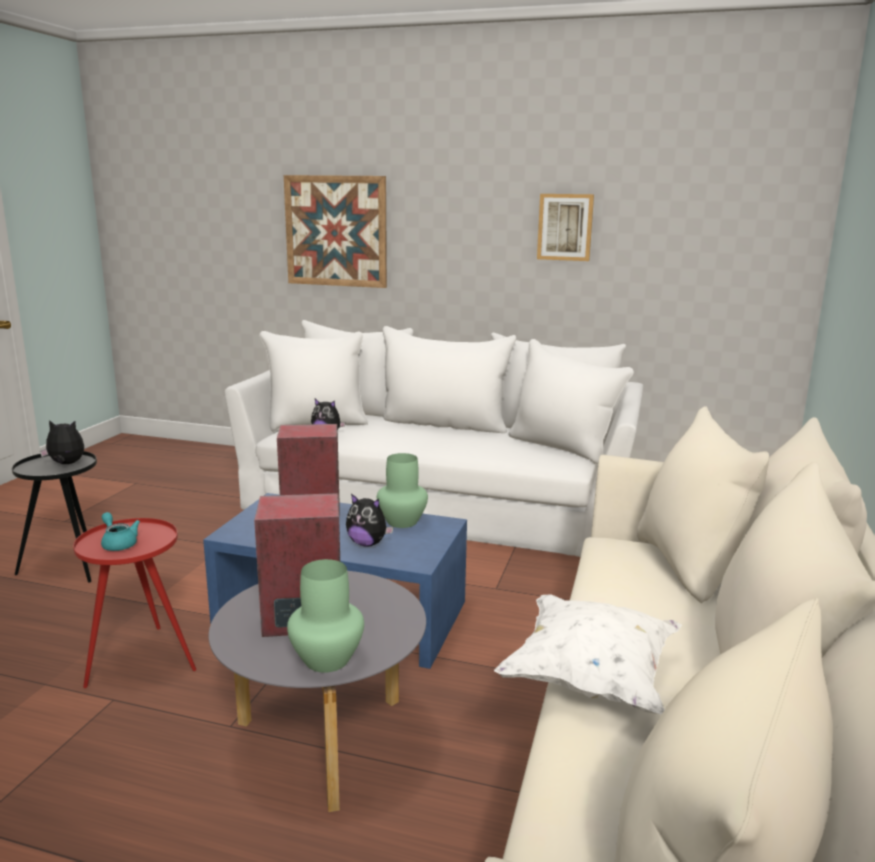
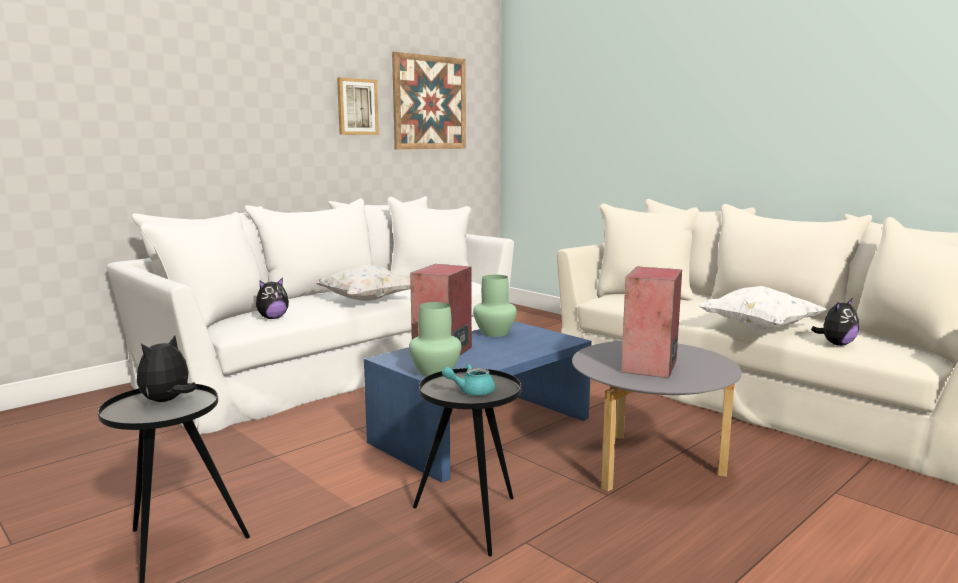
camera: 60 degrees left, 5 degrees down
(141, 661) = (470, 522): red side table -> black side table
(328, 659) = (711, 367): green vase -> green vase (436, 372)
(336, 231) = (136, 110): picture -> picture (429, 102)
(367, 543) = (522, 346): plush toy -> plush toy (836, 344)
(426, 446) = (367, 300): none -> white pillow

